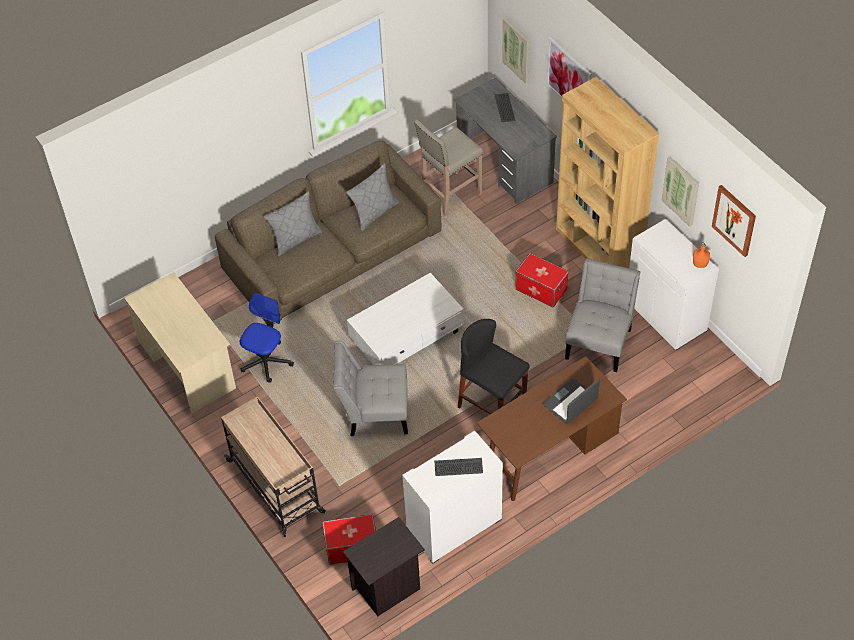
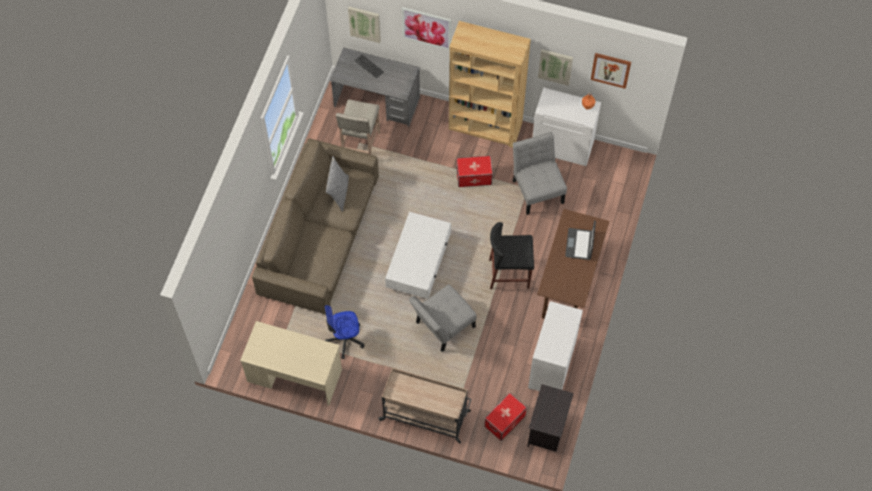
camera: 40 degrees left, 10 degrees up
(266, 361) = (344, 339): office chair -> office chair turned 90 degrees counterclockwise
(295, 239) = (302, 244): grey pillow -> none
(458, 467) = (560, 330): keyboard -> none

